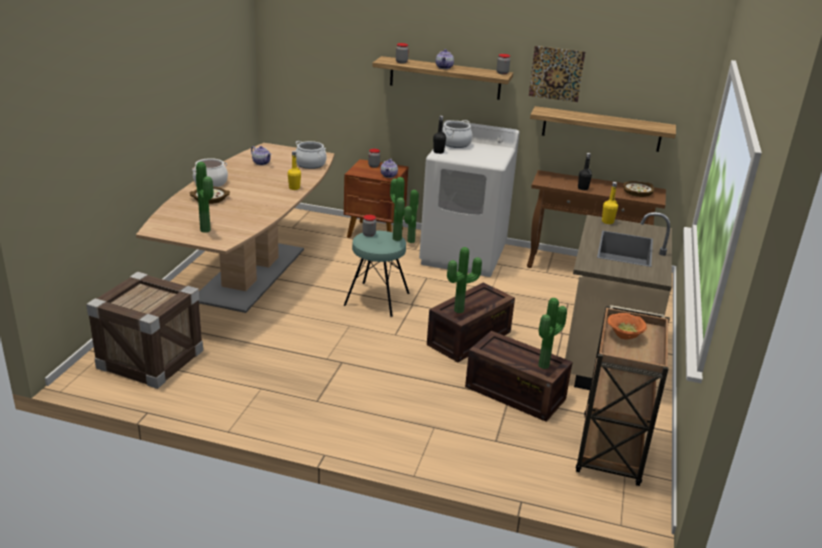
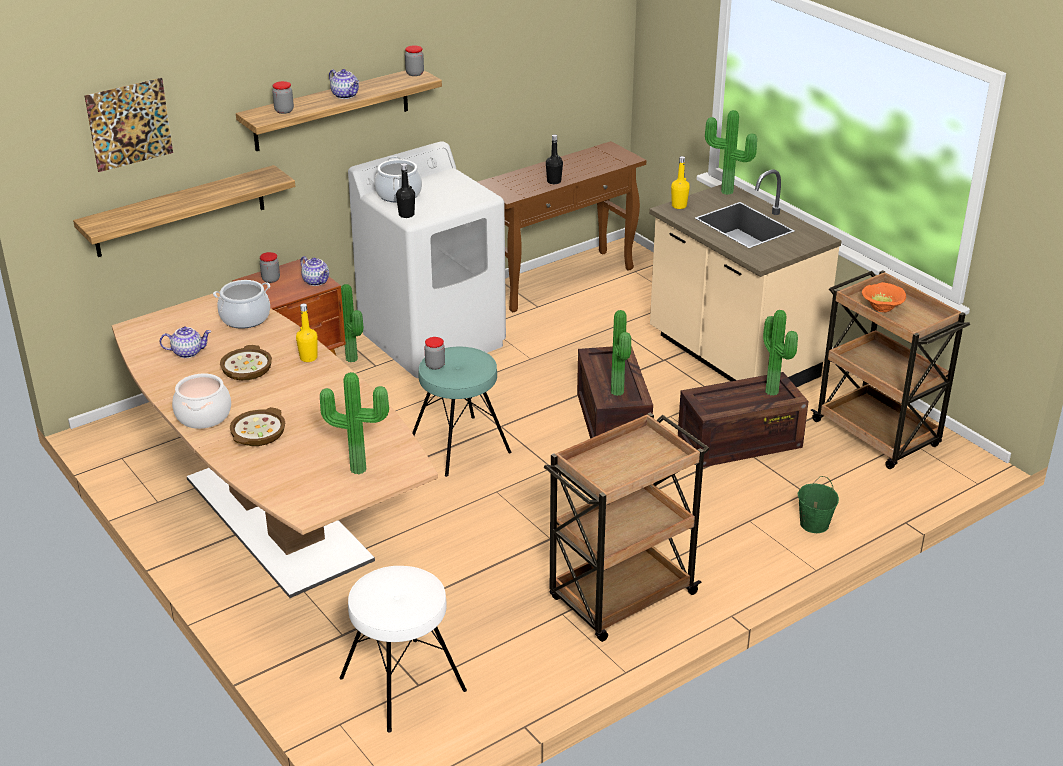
camera: 50 degrees left, 5 degrees up
(150, 359) = (402, 684): crate -> white stool
(297, 404) = (621, 598): none -> brown cart
(395, 239) = (468, 353): potted plant -> potted plant (726, 193)
(464, 457) = (813, 524): none -> green bucket
(556, 74) = (470, 48): picture -> picture (129, 124)
(601, 129) = (530, 98): shelf -> shelf (180, 211)
(637, 192) = (600, 158): bowl -> bowl (246, 369)

